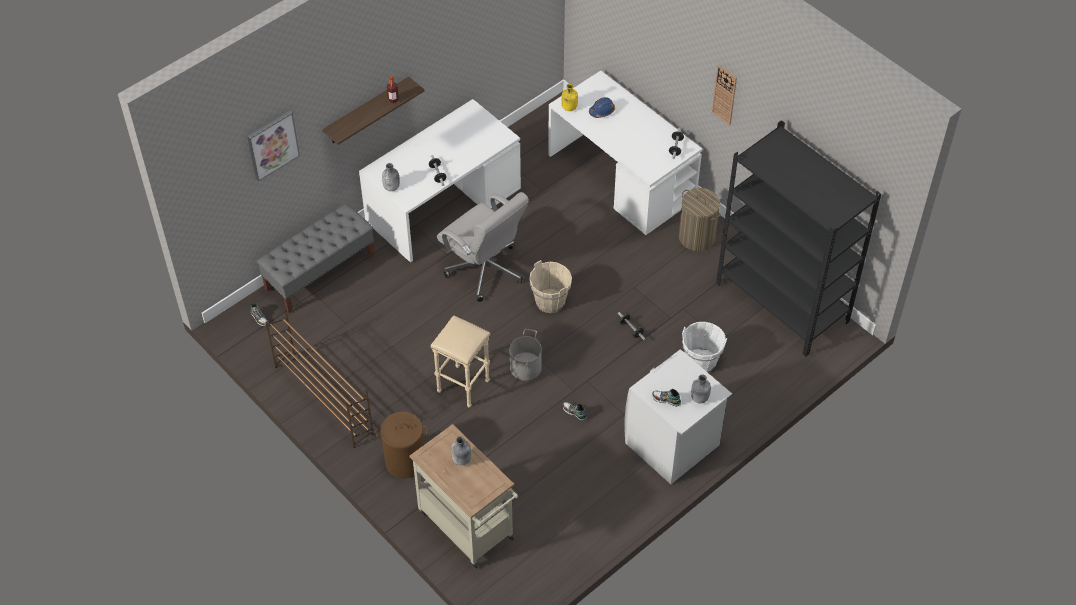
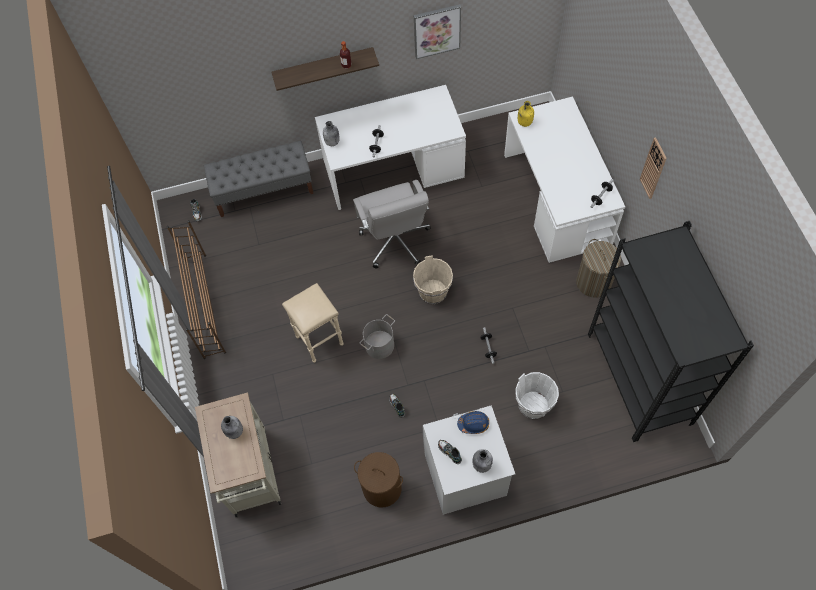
camera: 30 degrees right, 10 degrees up
(272, 144) = (213, 72): picture -> picture (437, 31)
(405, 461) = (236, 389): brown laundry basket -> brown laundry basket (381, 488)
(602, 111) = (552, 136): blue hard hat -> blue hard hat (473, 424)

